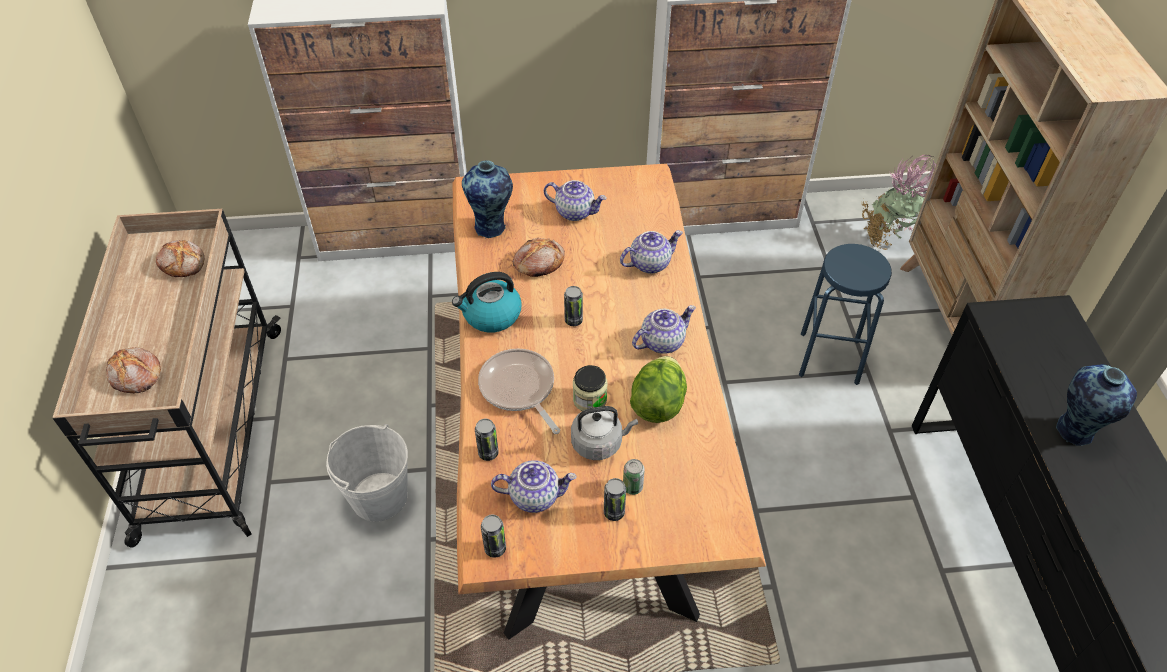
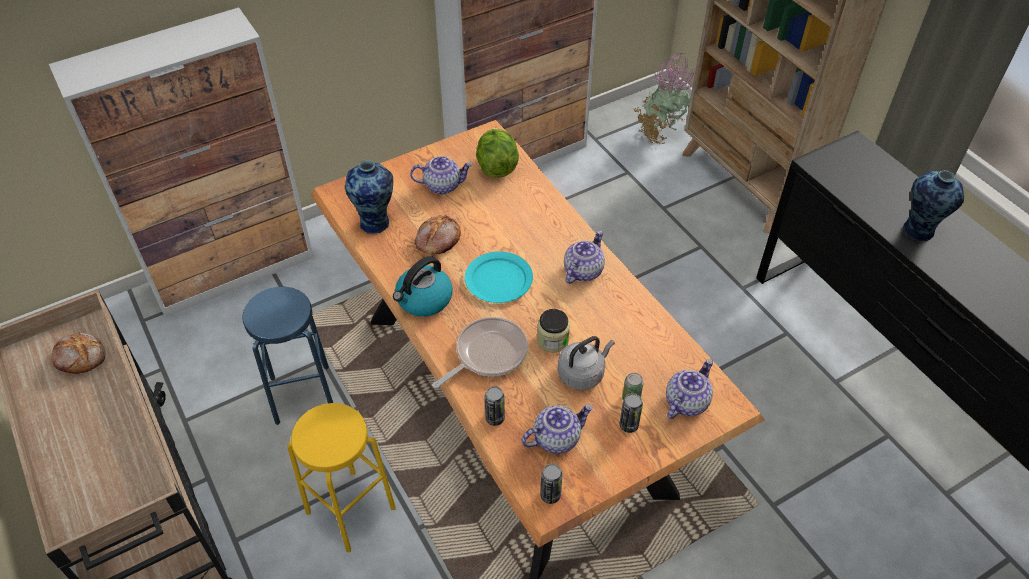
camera: 25 degrees left, 0 degrees up
(135, 376) = (100, 482): bread -> none
(379, 496) = (350, 510): white bucket -> yellow stool
(519, 389) = (487, 354): frying pan -> frying pan turned 105 degrees clockwise
(573, 320) = (498, 279): can -> turquoise plate
(650, 263) = (533, 208): teapot -> teapot (686, 401)
(657, 404) = (610, 324): lettuce -> lettuce (497, 167)
(829, 357) = (667, 246): blue stool -> blue stool (302, 394)

